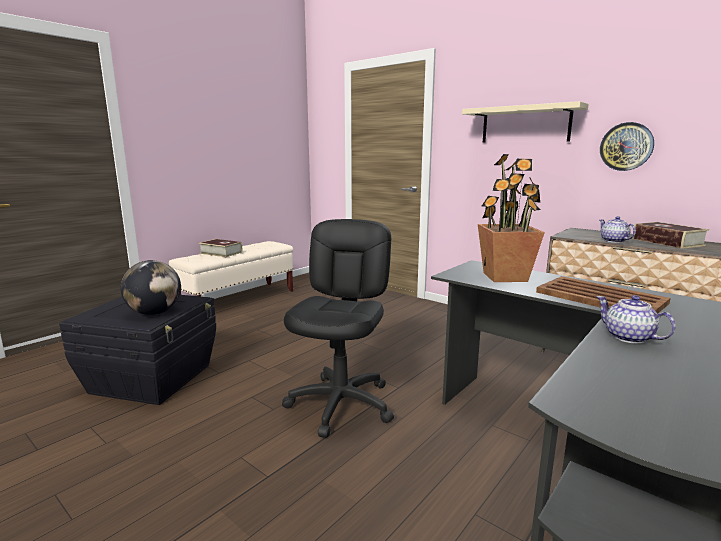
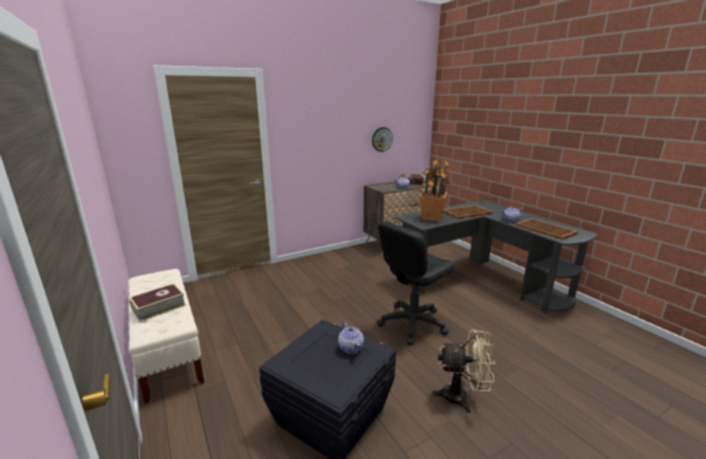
camera: 70 degrees left, 5 degrees up
(155, 313) = (351, 348): globe -> teapot
(173, 464) = (462, 397): none -> beige fan
(341, 404) = (412, 323): black office chair -> black office chair turned 75 degrees counterclockwise
(525, 124) = (334, 128): beige shelf -> none
(632, 380) = (545, 229): none -> brown tray

